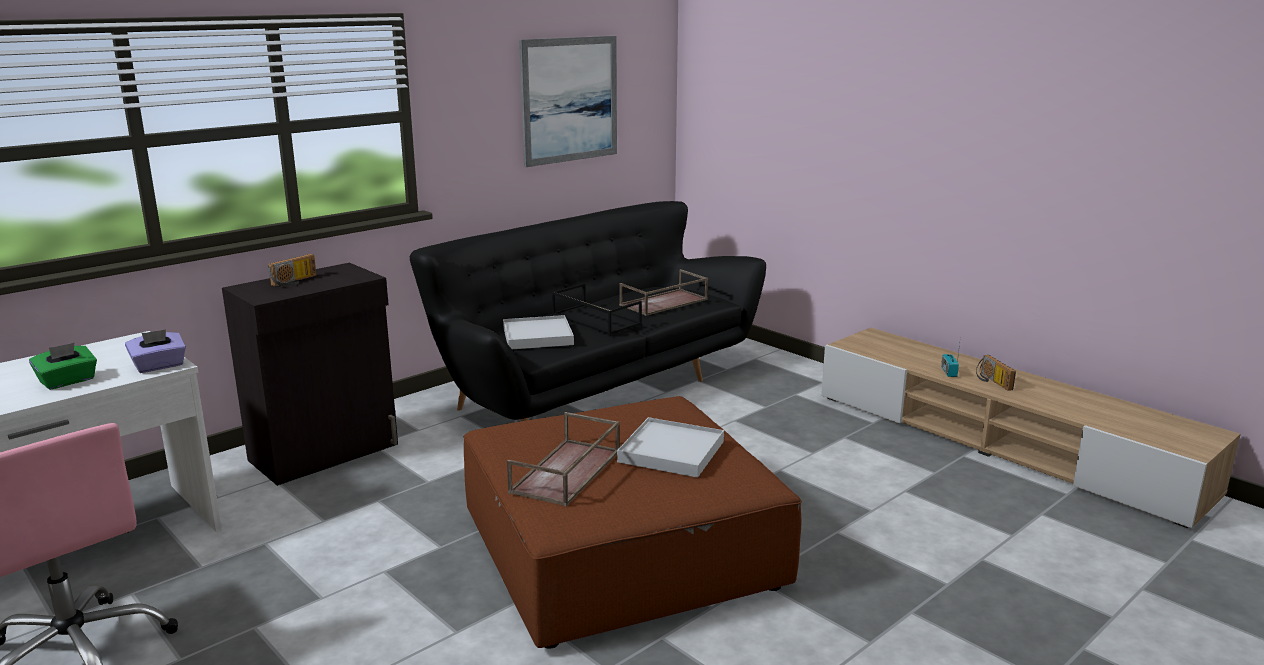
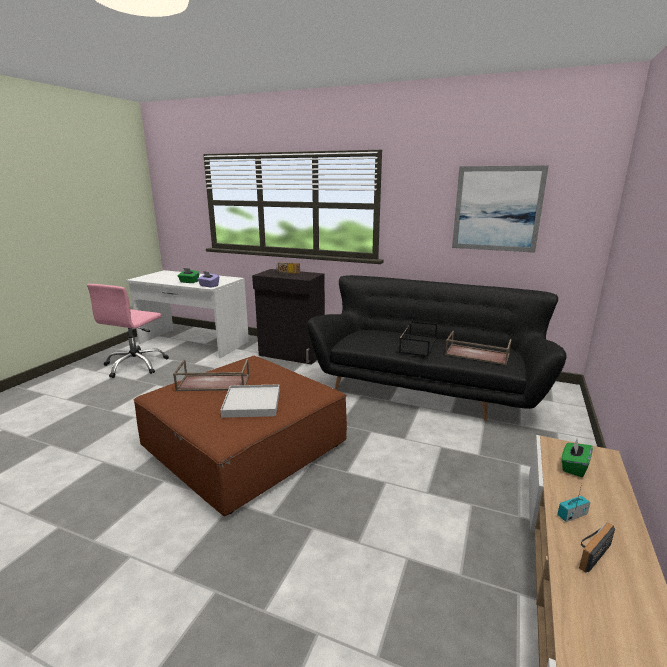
camera: 65 degrees right, 0 degrees up
(537, 336) = (373, 338): white tray -> none
(885, 349) = (574, 467): none -> green tissue box

